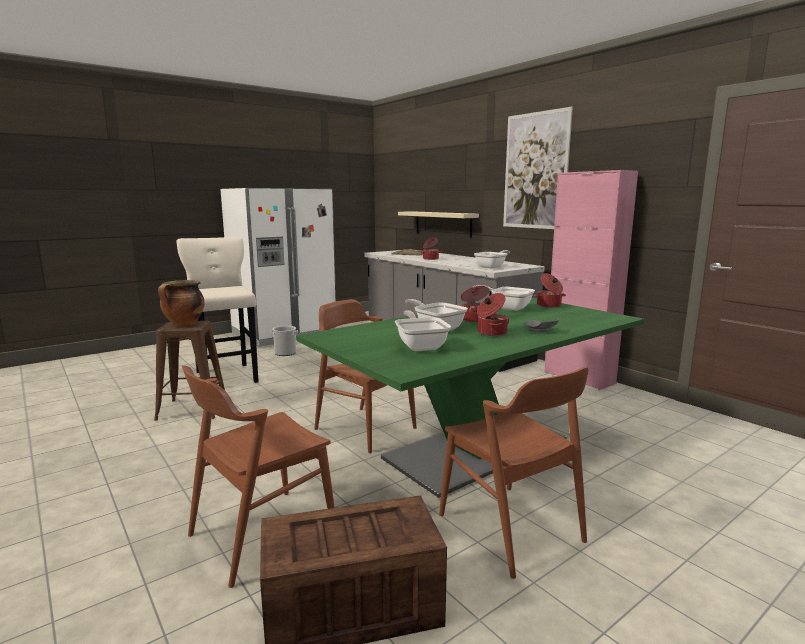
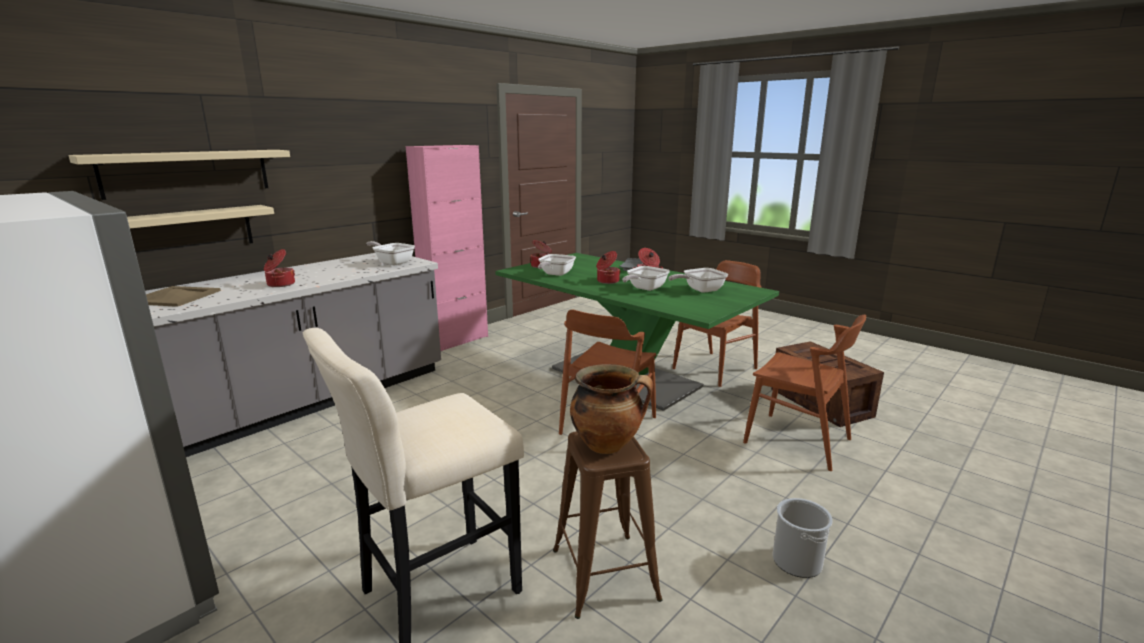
camera: 100 degrees left, 5 degrees up
(285, 353) = (287, 554): bucket -> bucket (796, 561)
(453, 190) = (187, 172): none -> beige shelf
(535, 171) = (349, 142): picture -> none

